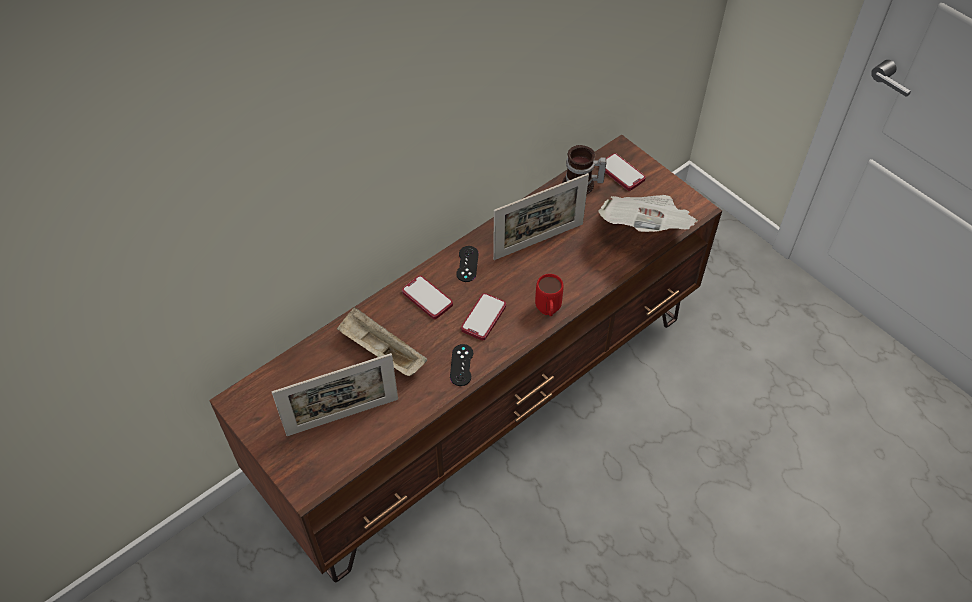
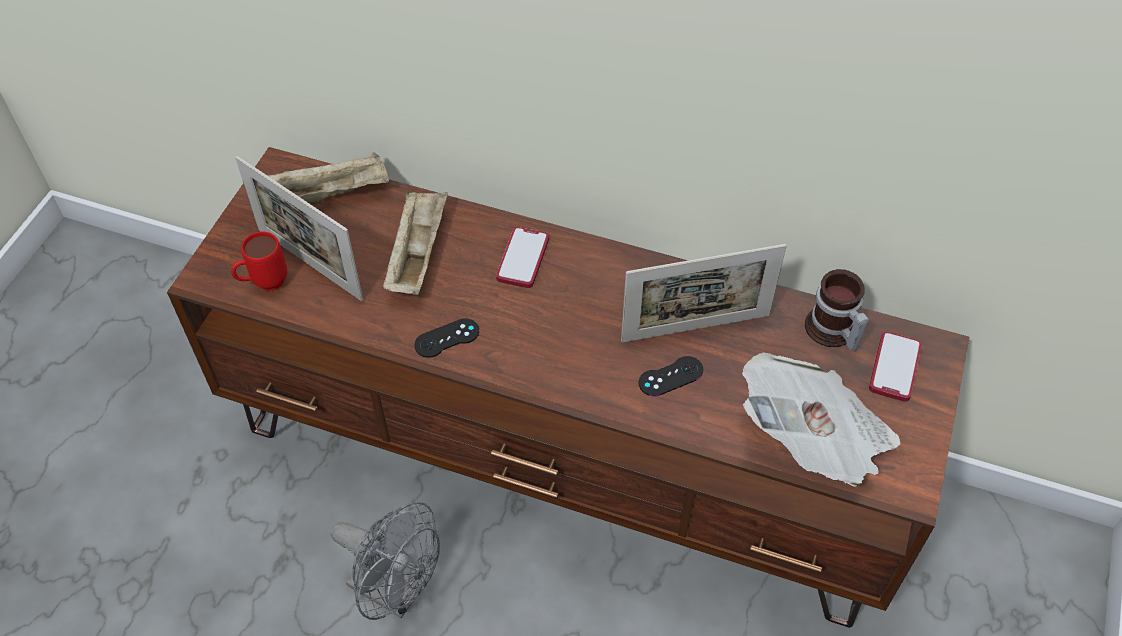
camera: 60 degrees right, 0 degrees up
(287, 381) = (328, 194): none -> beige tray
(467, 264) = (603, 272): black game controller -> black game controller (670, 376)
(483, 317) = (532, 327): phone -> none
(520, 541) = (396, 591): none -> grey fan
(538, 241) = (695, 328): picture frame -> picture frame turned 45 degrees counterclockwise
(548, 312) = (587, 390): red mug -> red mug (264, 284)

